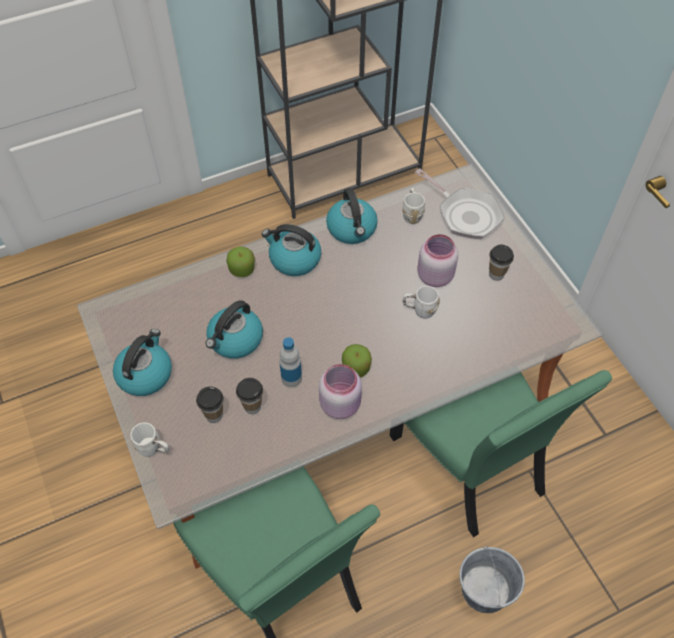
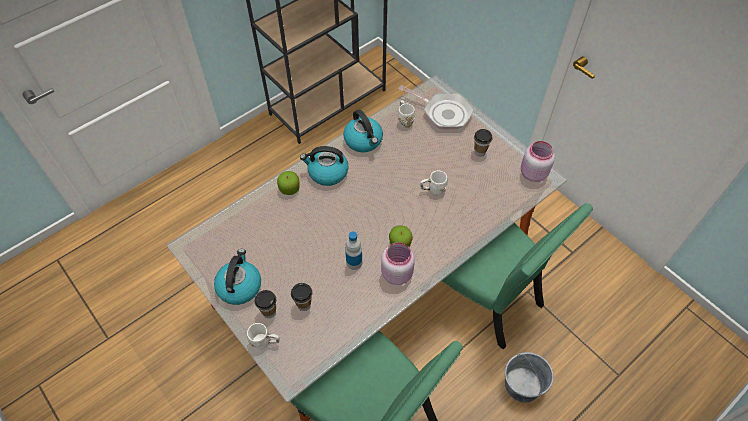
camera: 15 degrees left, 0 degrees up
(235, 340) = (302, 244): kettle -> none
(252, 406) = (331, 291): cup -> cup (269, 312)
(434, 276) = (435, 162): pink jar -> pink jar (532, 173)

